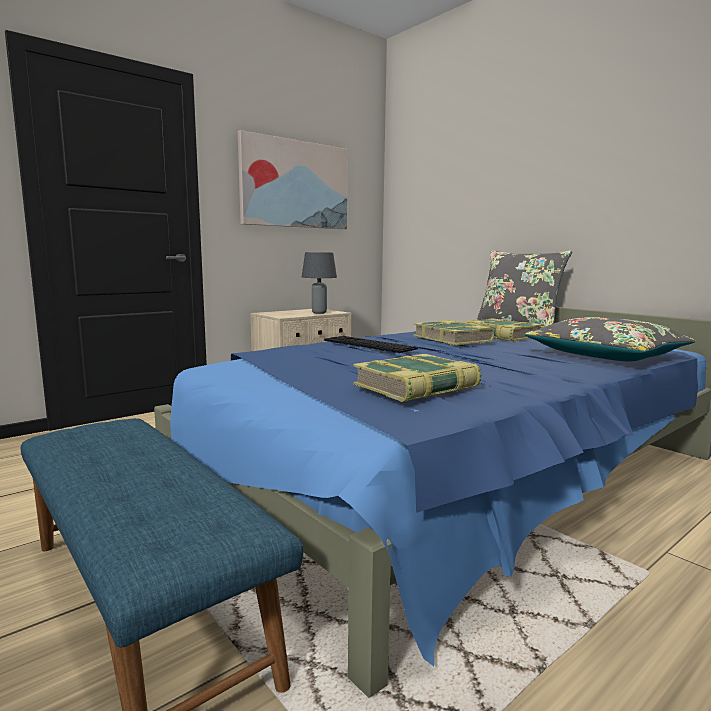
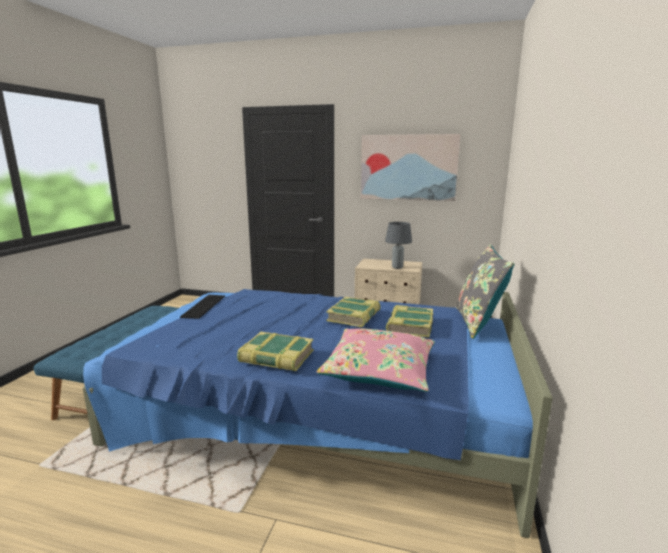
camera: 55 degrees right, 5 degrees up
(368, 344) = (296, 304): keyboard -> keyboard (204, 306)
(417, 387) = (193, 336): book -> book (276, 357)
(606, 355) = (379, 370): grey pillow -> pink pillow

